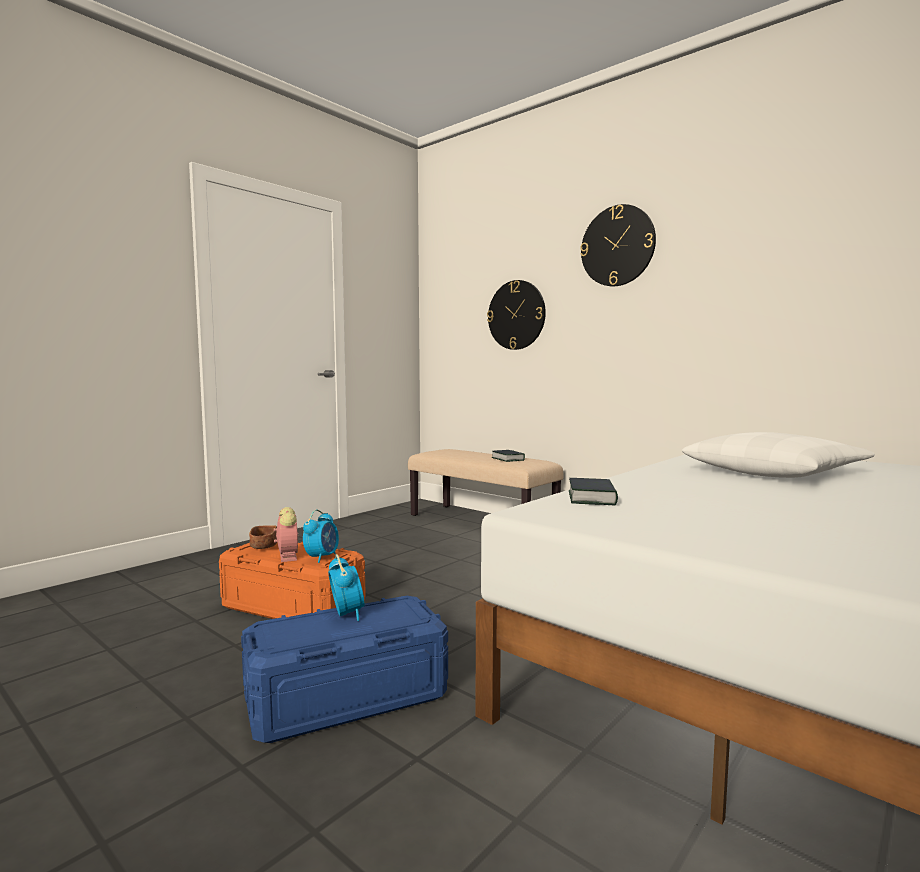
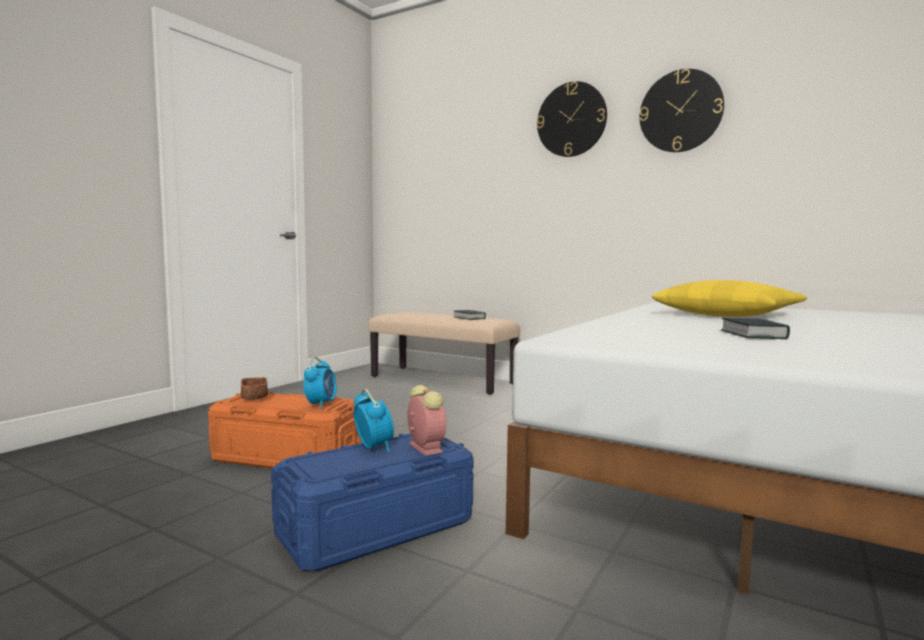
camera: 10 degrees left, 0 degrees up
(287, 556) = (284, 405): alarm clock -> alarm clock (424, 447)
(516, 315) = (473, 183): wall clock -> wall clock (680, 111)
(592, 498) = (599, 331): book -> book (753, 335)
(774, 472) = (728, 314): white pillow -> yellow pillow

